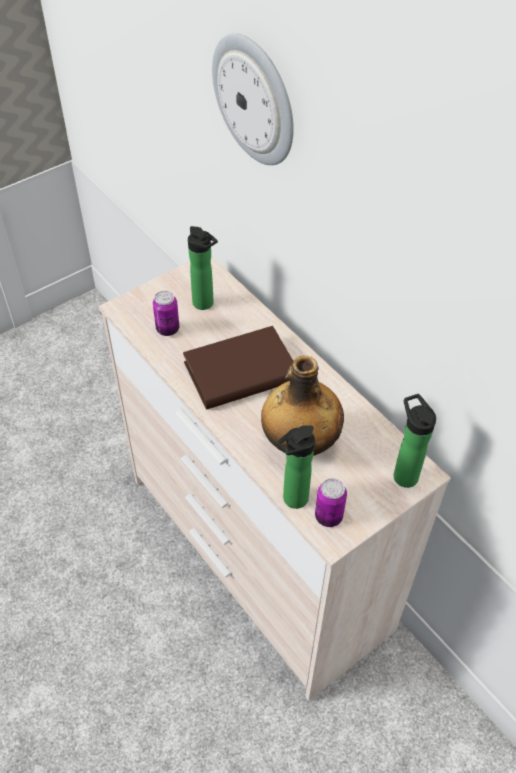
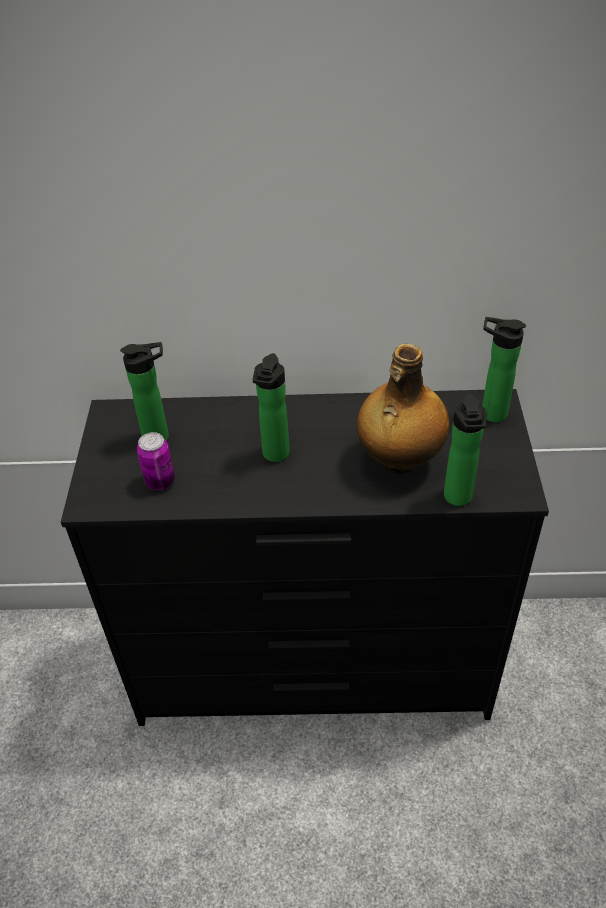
camera: 50 degrees left, 5 degrees down
(241, 372) = (274, 456): brown book -> bottle
(255, 100) = (127, 157): wall clock -> none
(255, 553) = (313, 668): beige dresser -> black dresser
(328, 516) = (496, 484): can -> none

